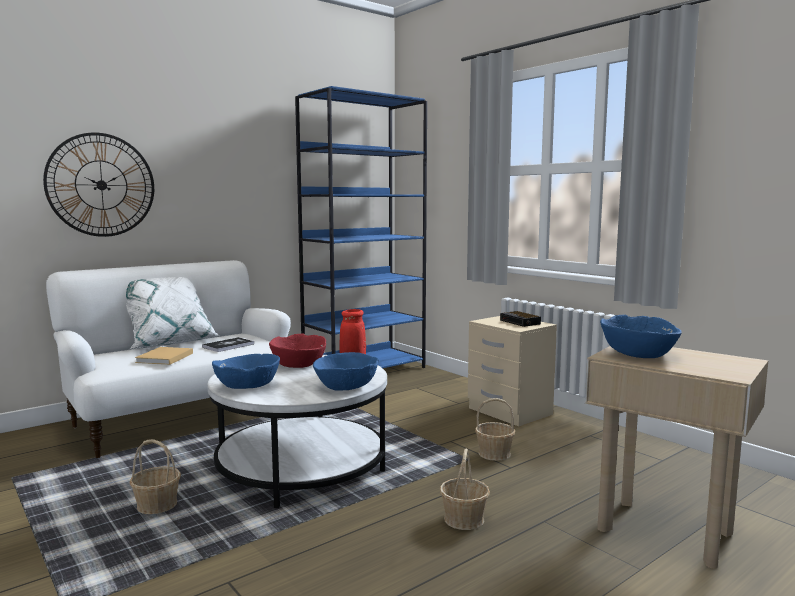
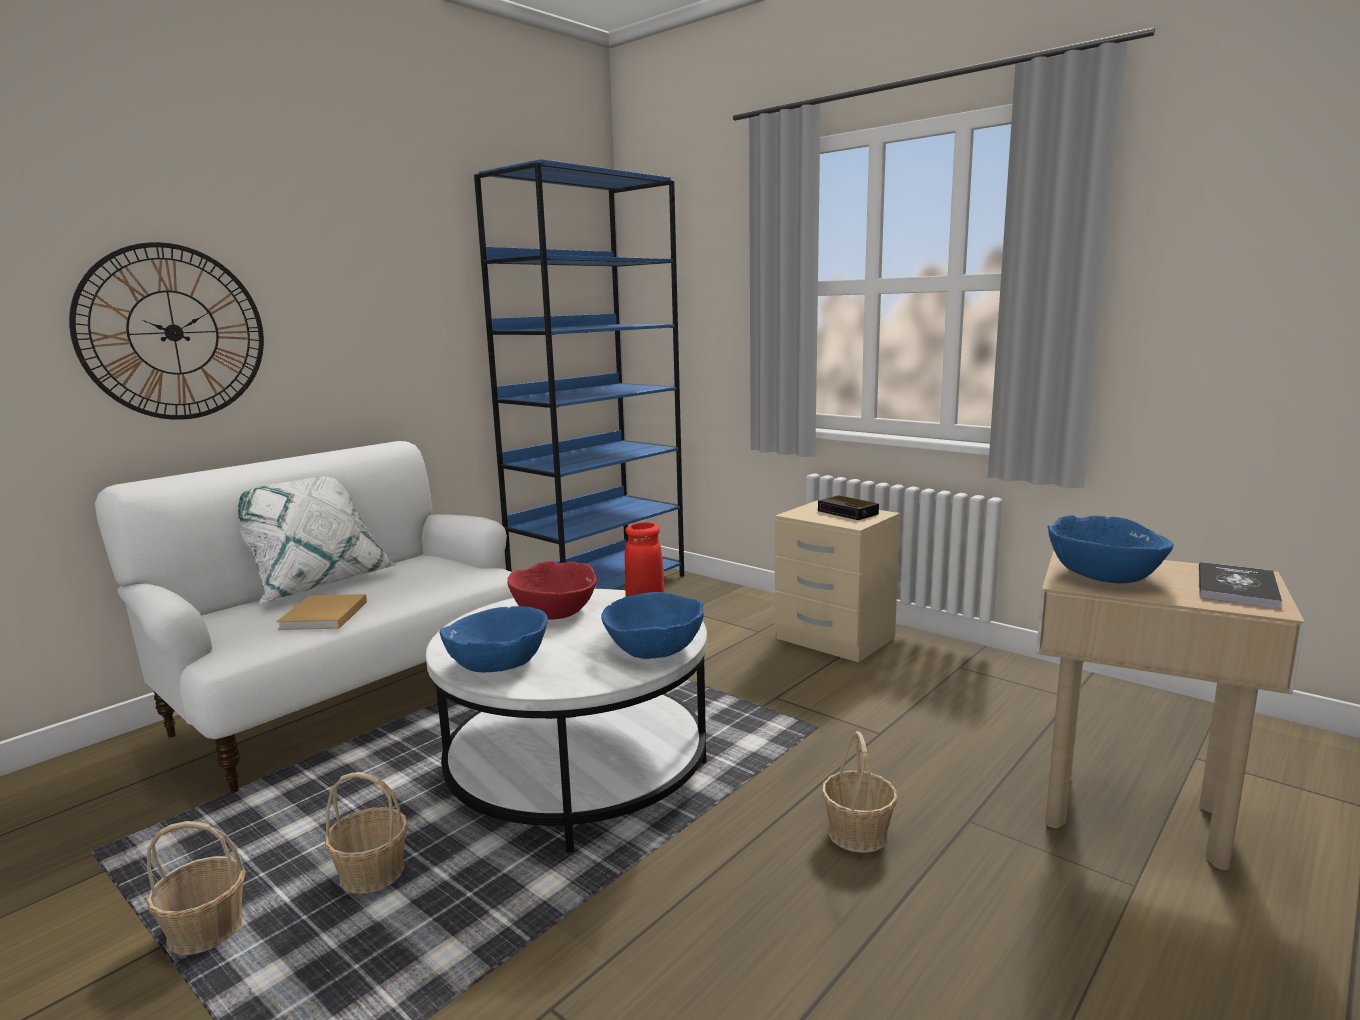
camera: 10 degrees left, 5 degrees up
(228, 346) = (417, 582): book -> book (1236, 587)
(494, 454) = (847, 712): basket -> basket (206, 931)

